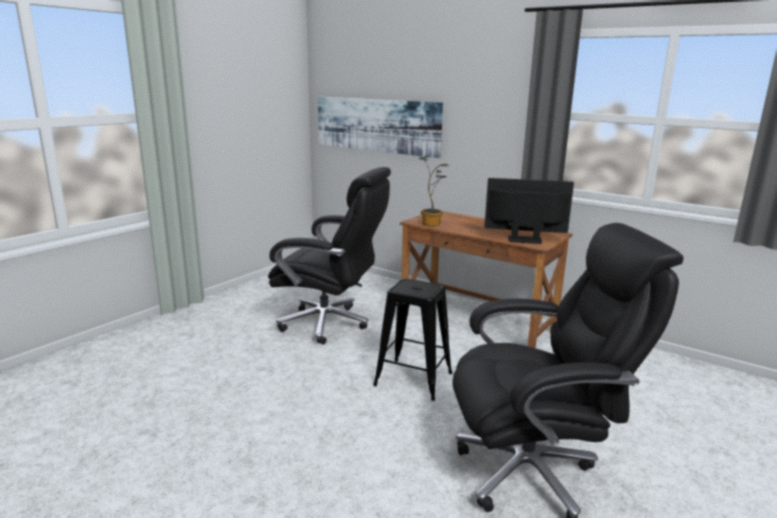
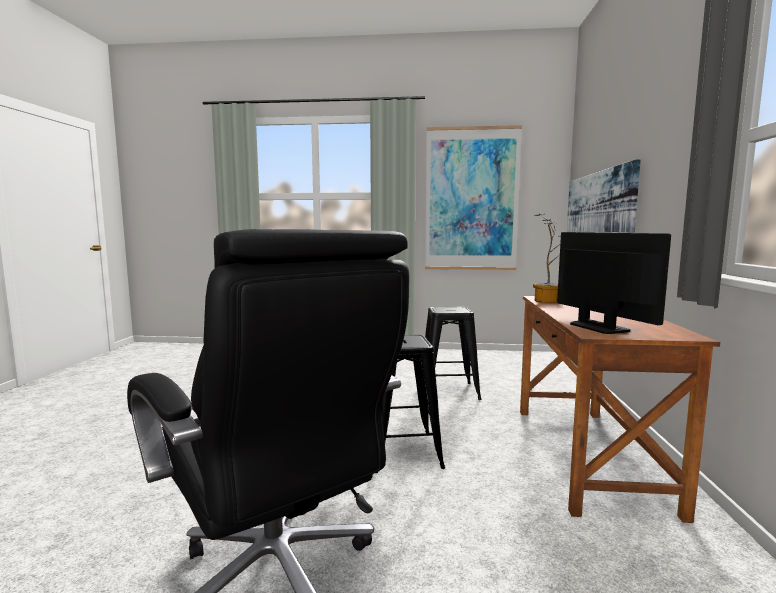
camera: 60 degrees right, 10 degrees down
(236, 117) = (471, 199): none -> picture
(330, 325) = (448, 391): black office chair -> black stool

